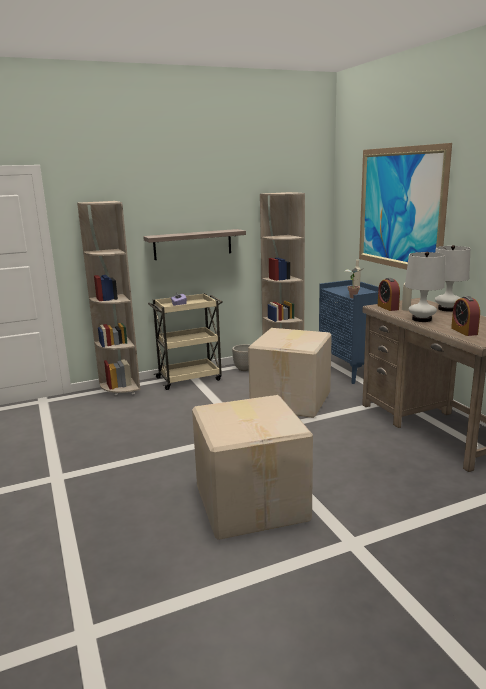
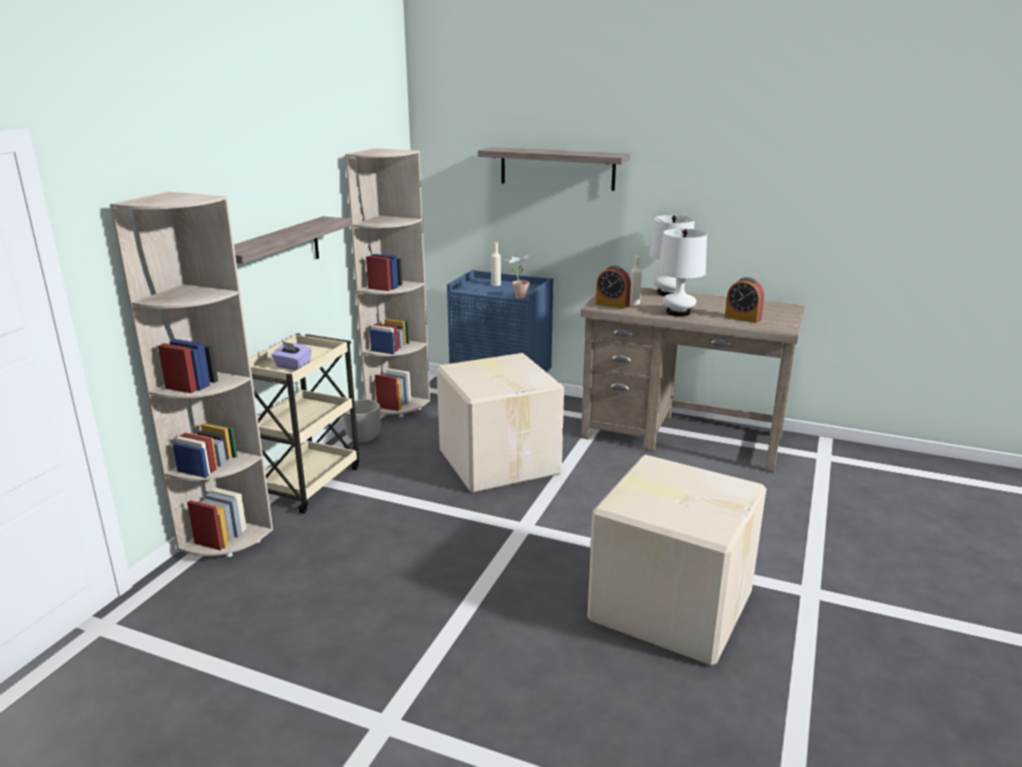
camera: 45 degrees left, 5 degrees up
(399, 208) = (557, 168): picture -> shelf

